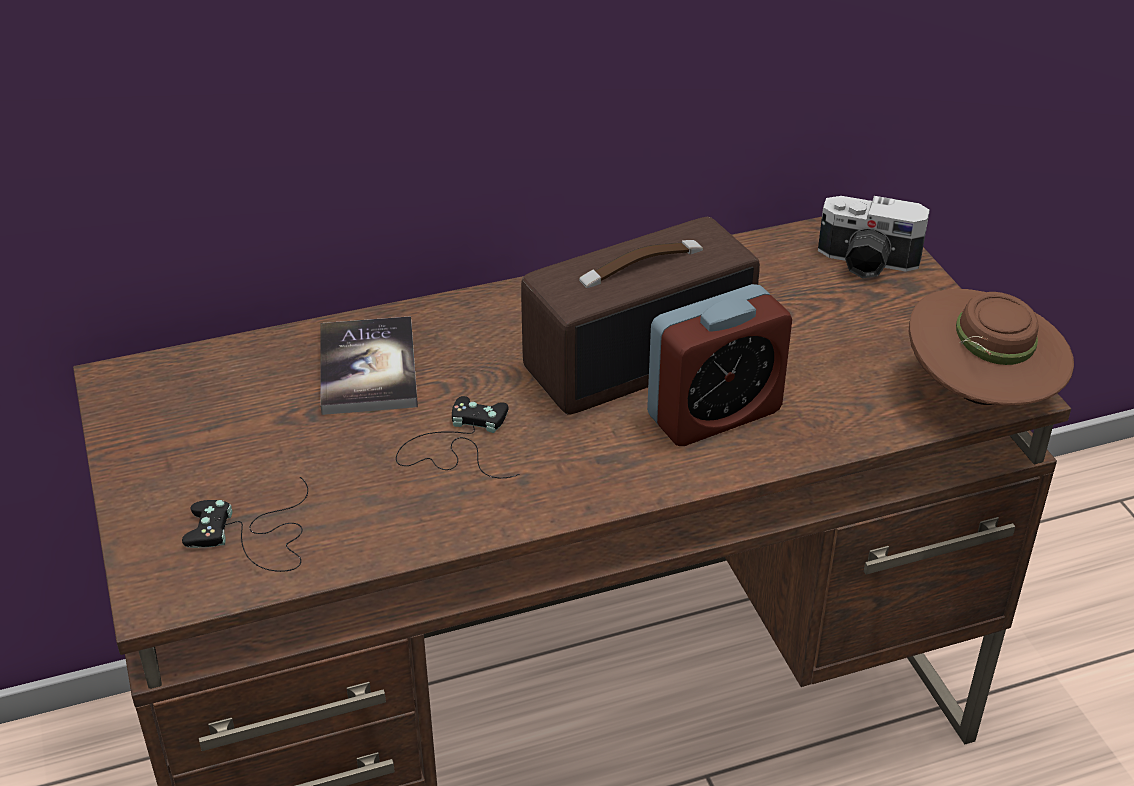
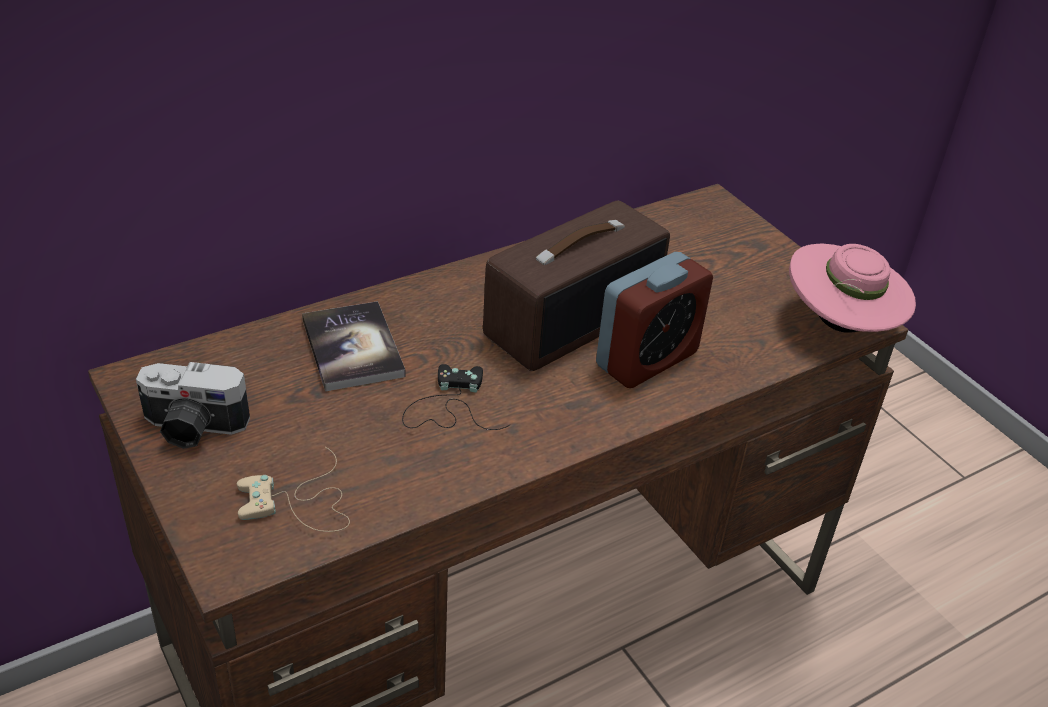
camera: 15 degrees left, 0 degrees up
(255, 536) = (300, 503): black game controller -> beige game controller
(866, 263) = (721, 230): camera -> camera (192, 428)
(979, 395) = (840, 325): brown hat -> pink hat

